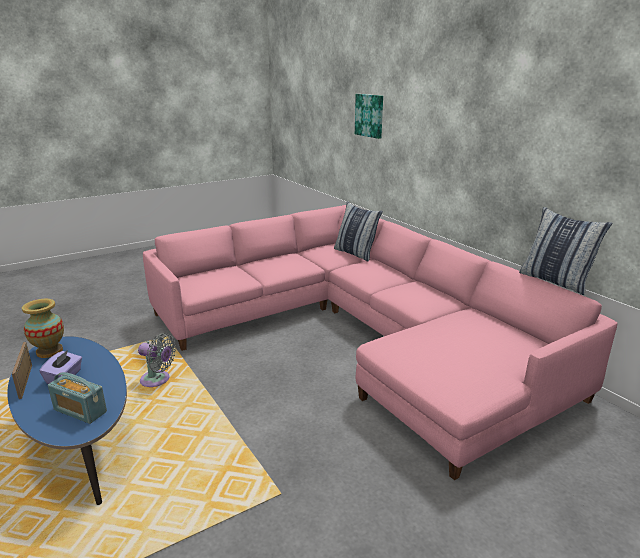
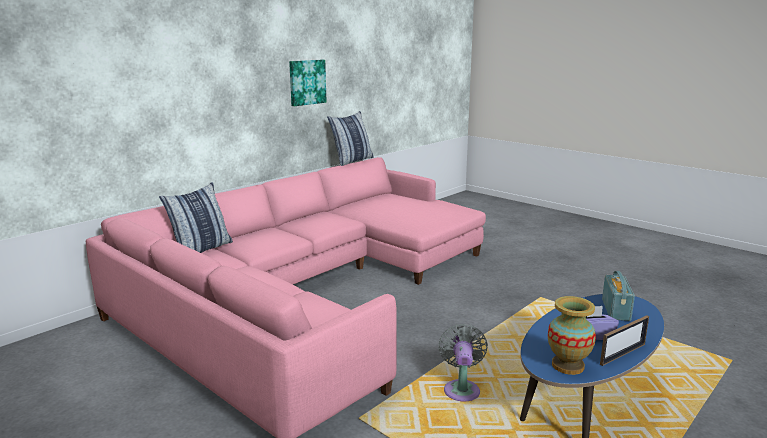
camera: 105 degrees left, 5 degrees down
(370, 115) = (88, 83): picture -> picture (306, 82)

